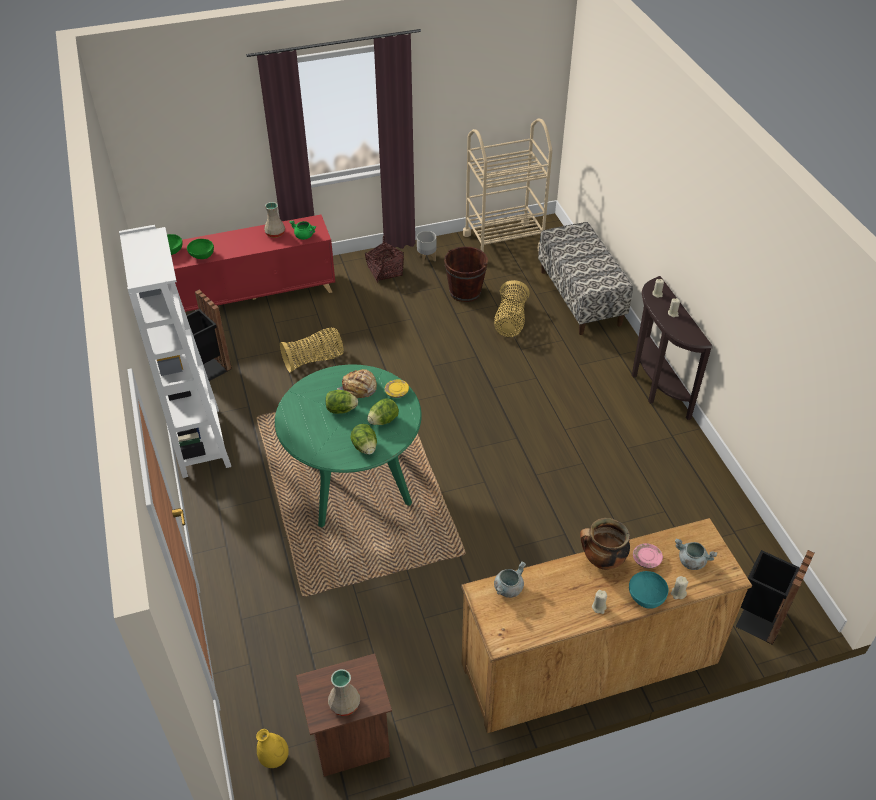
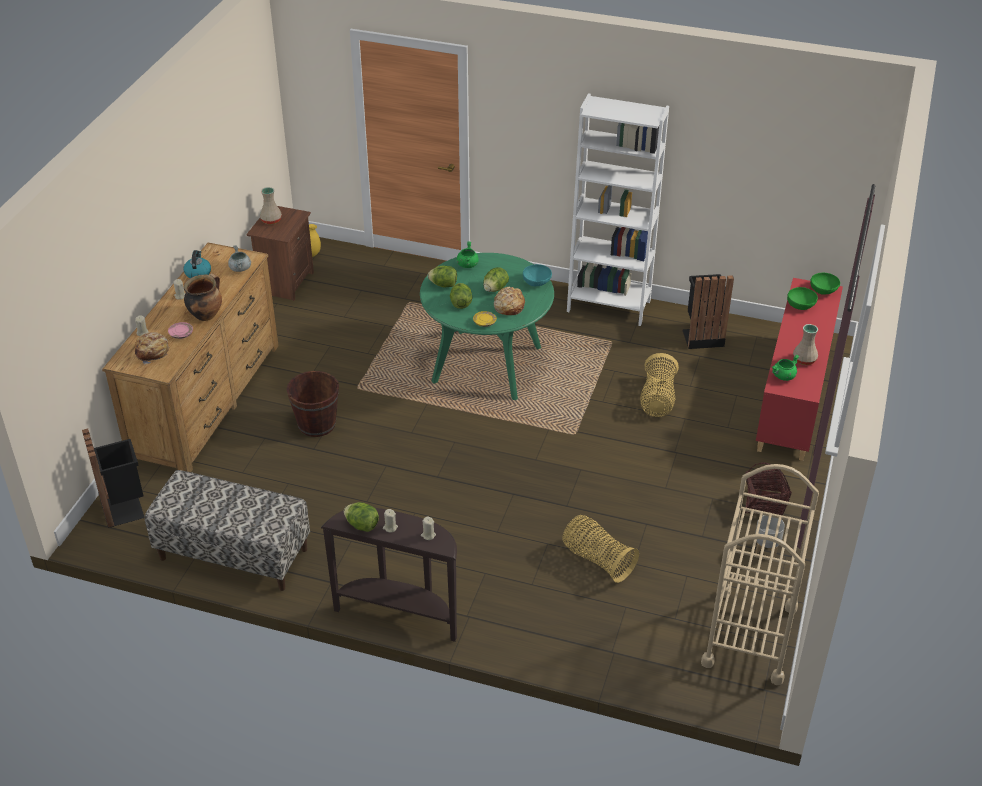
camera: 125 degrees right, 5 degrees down
(317, 448) = (467, 264): none -> green cooking pot
(465, 292) = (677, 550): brown bucket -> brown bucket (316, 424)
(550, 622) = (198, 273): none -> kettle
(580, 298) = (586, 643): bench -> bench (233, 554)
(646, 596) = (160, 318): turquoise bowl -> turquoise bowl (537, 282)
(688, 327) = (362, 525): none -> lettuce
(691, 561) = (152, 352): grey cooking pot -> bread

